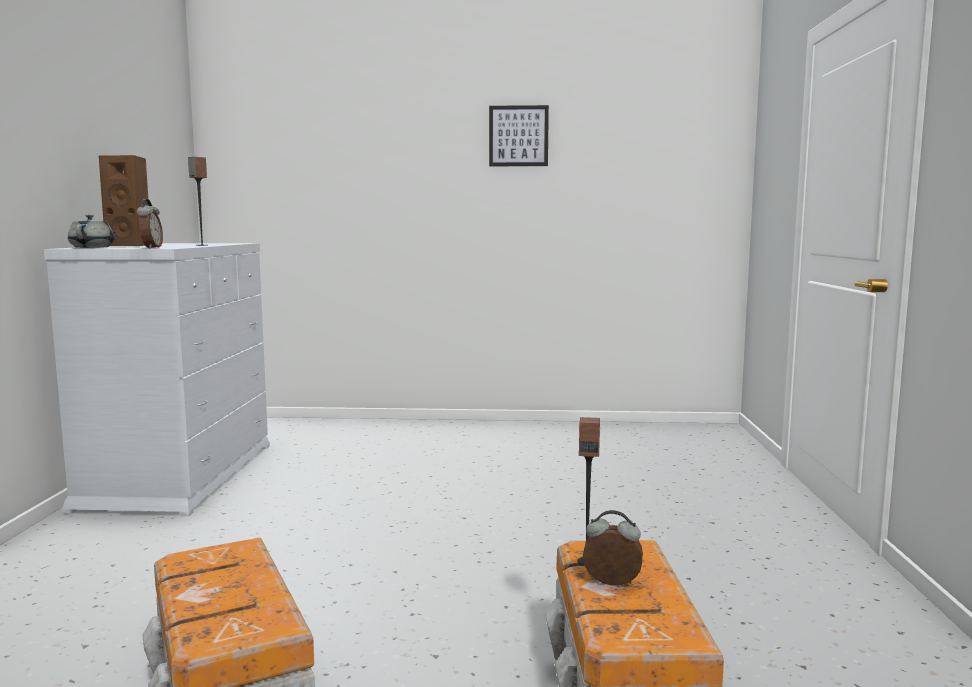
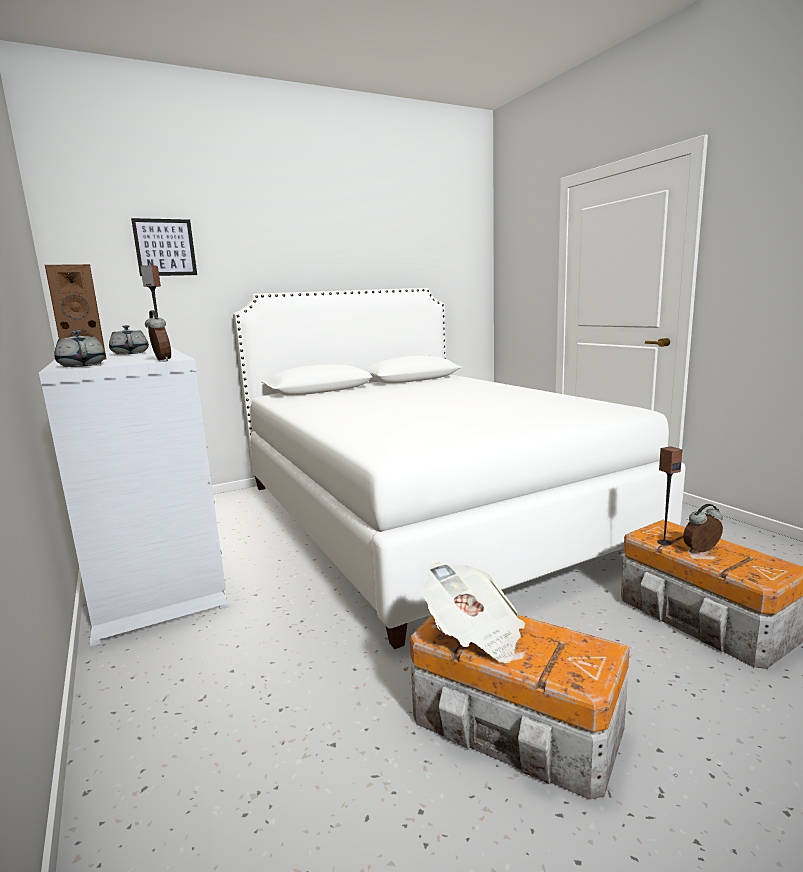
camera: 30 degrees left, 5 degrees up
(190, 244) = (130, 353): none -> grey teapot
(205, 571) = (474, 634): none -> newspaper
(502, 484) = (426, 513): none -> white bed
(518, 136) = (345, 245): picture -> picture (165, 247)

